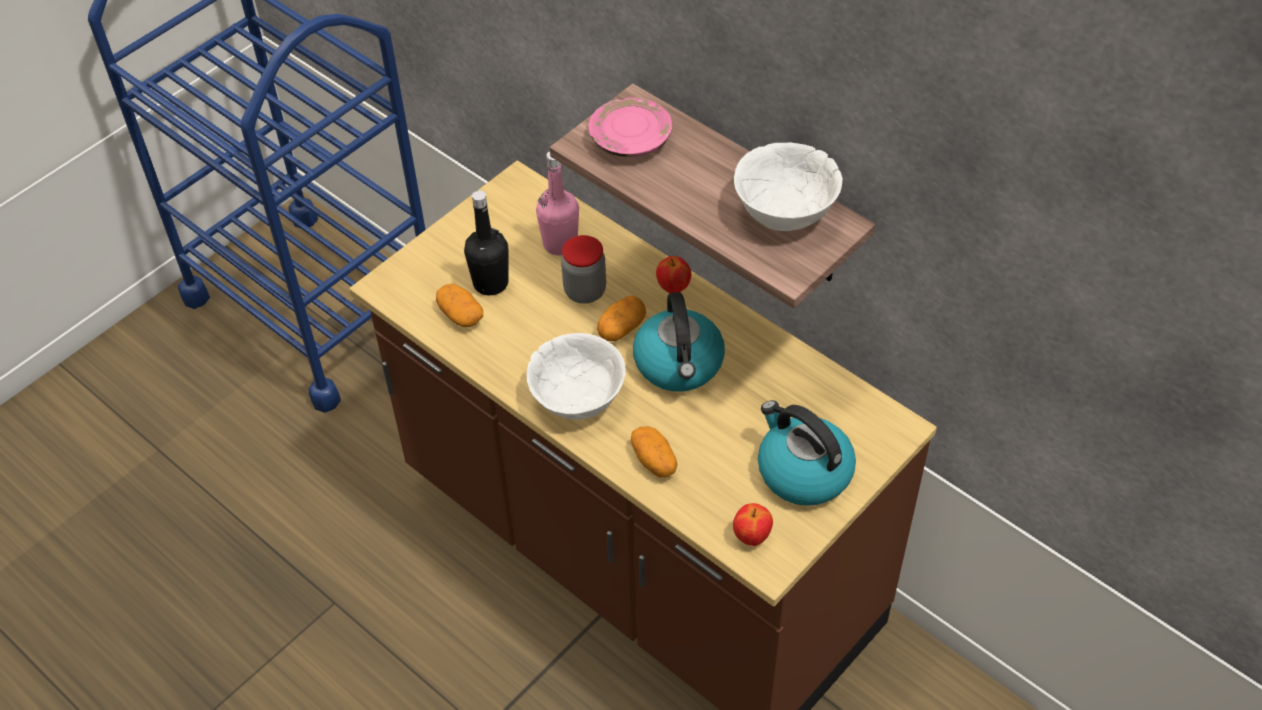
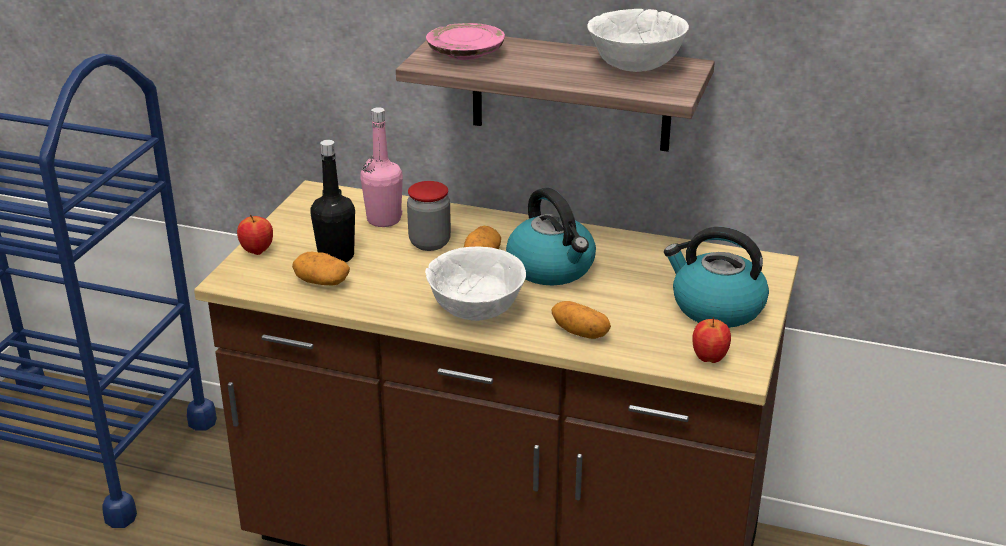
camera: 25 degrees left, 20 degrees down
(673, 288) = (508, 225): apple -> apple (257, 251)

